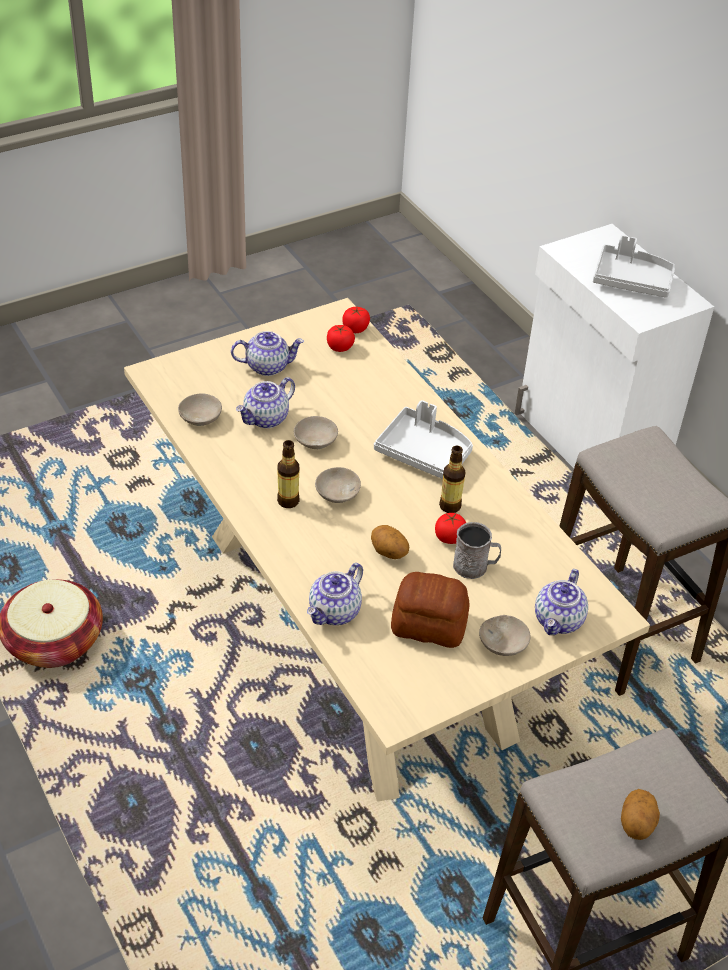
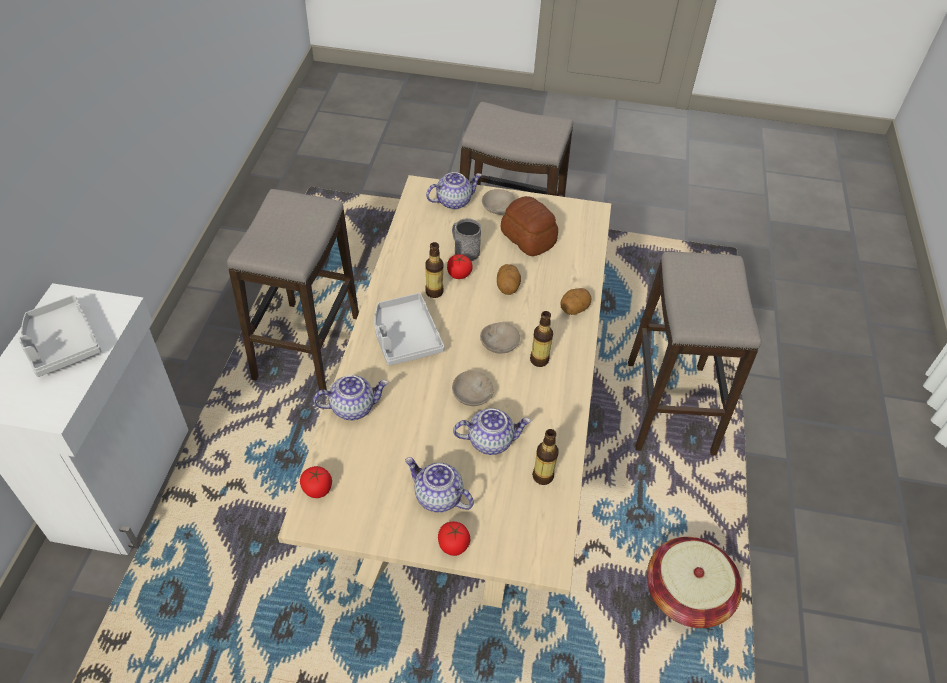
camera: 140 degrees left, 5 degrees up
(183, 828) = (670, 407): none -> stool
(202, 417) = (542, 476): beige bowl -> bottle
(335, 612) = (576, 274): teapot -> teapot (353, 407)
(340, 347) = (354, 476): tomato -> tomato (453, 544)
(636, 824) = (526, 121): potato -> potato (574, 309)

